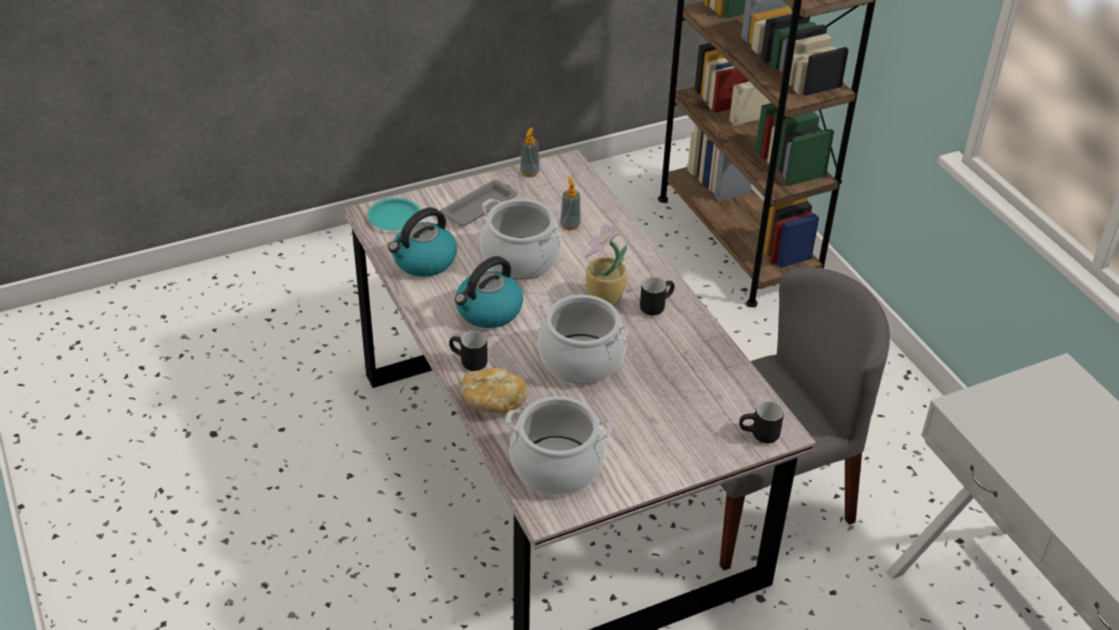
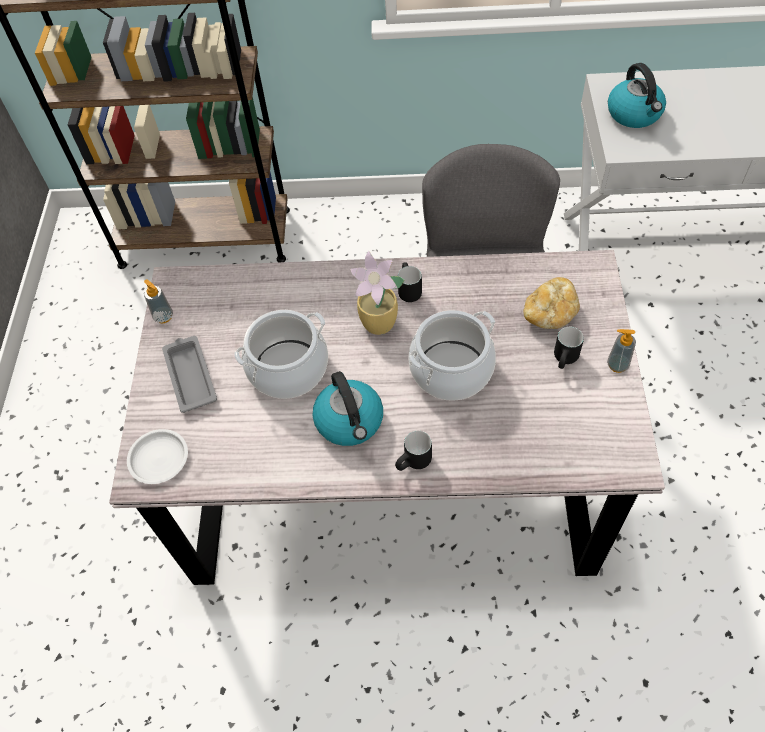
camera: 60 degrees left, 15 degrees up
(395, 218) = (159, 458): turquoise plate -> white plate
(424, 261) = (244, 453): kettle -> kettle (634, 114)
(492, 402) = (477, 460): bread -> bread (550, 313)
(557, 465) = (579, 437): cooking pot -> none
(570, 225) = (262, 312): soap dispenser -> soap dispenser (617, 365)
(759, 436) = (595, 282): black mug -> black mug (566, 360)

